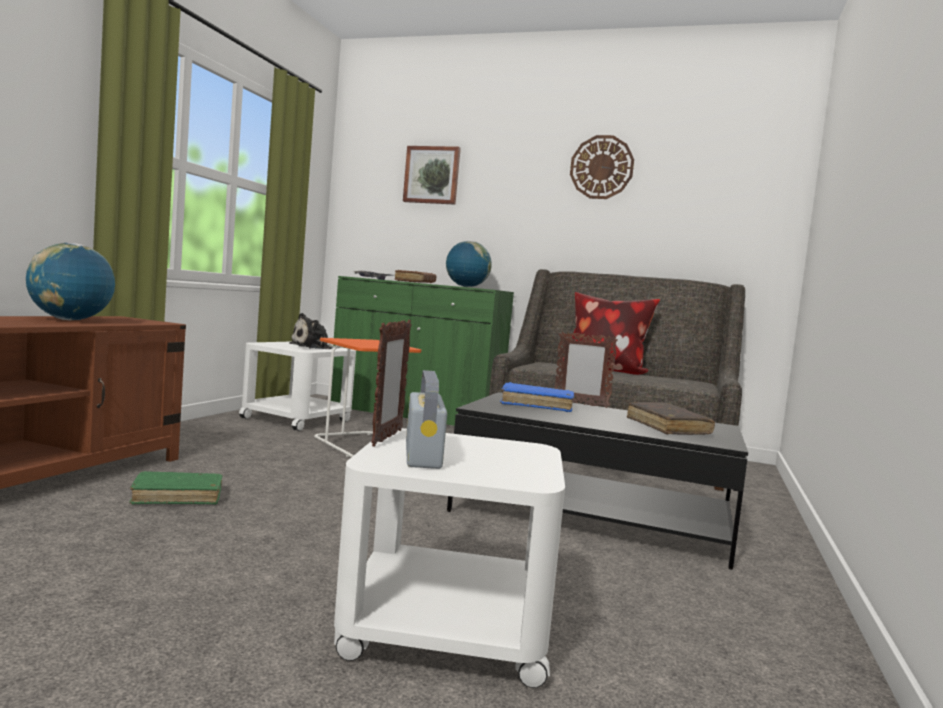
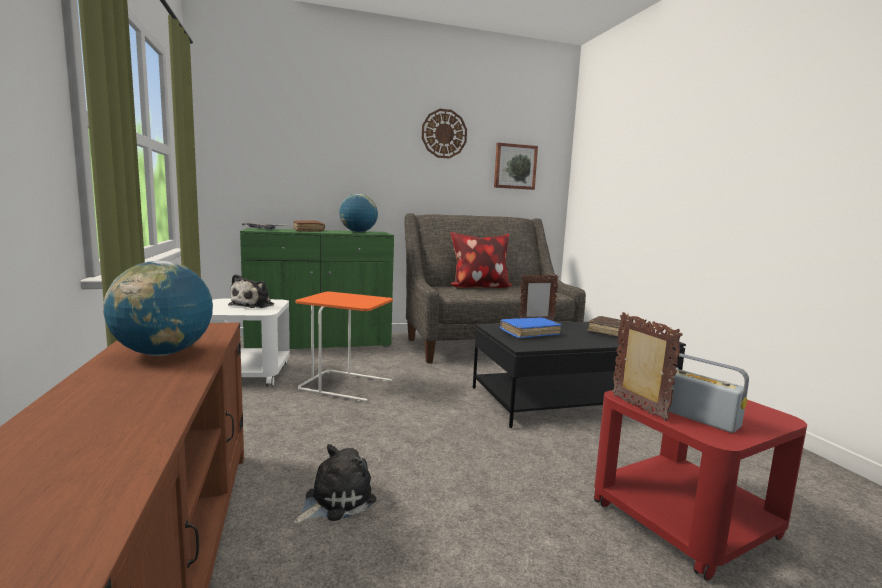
camera: 35 degrees left, 5 degrees up
(177, 497) = (335, 500): green book -> plush toy
(432, 175) = (301, 132): picture -> picture (515, 166)
(447, 625) = (683, 521): white side table -> red side table

